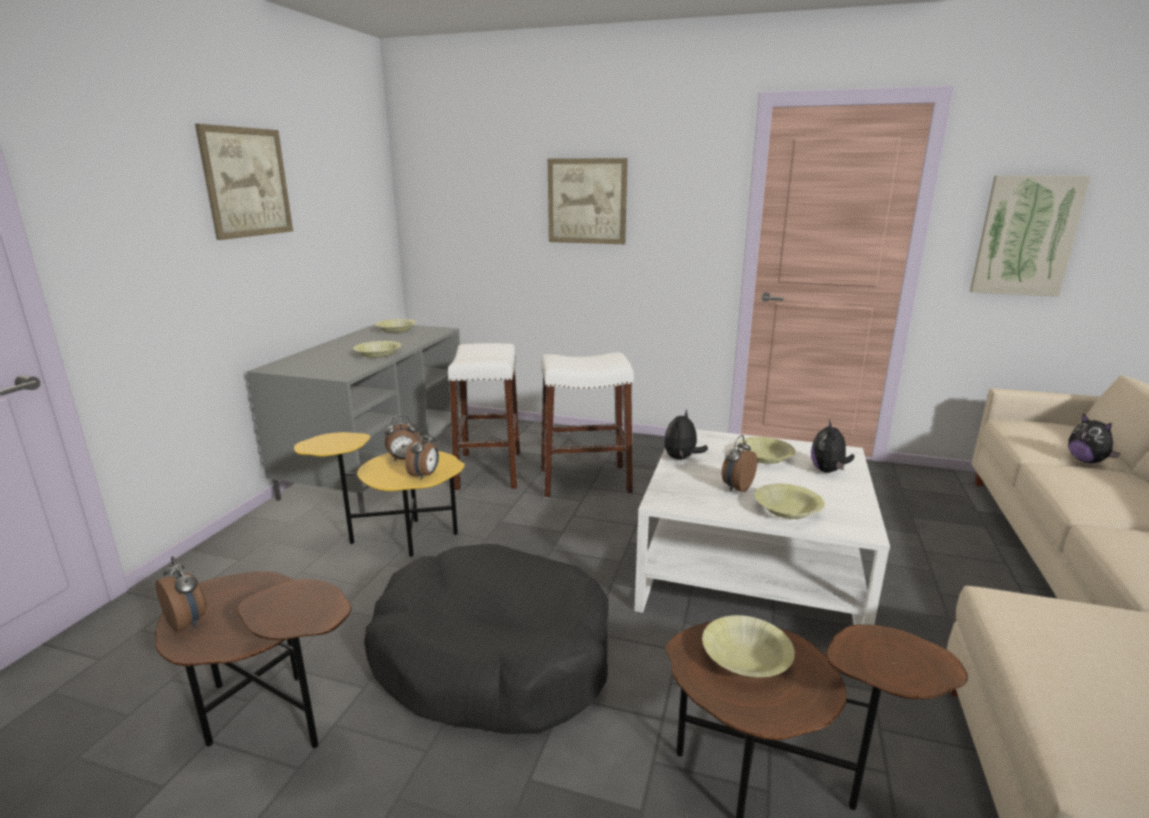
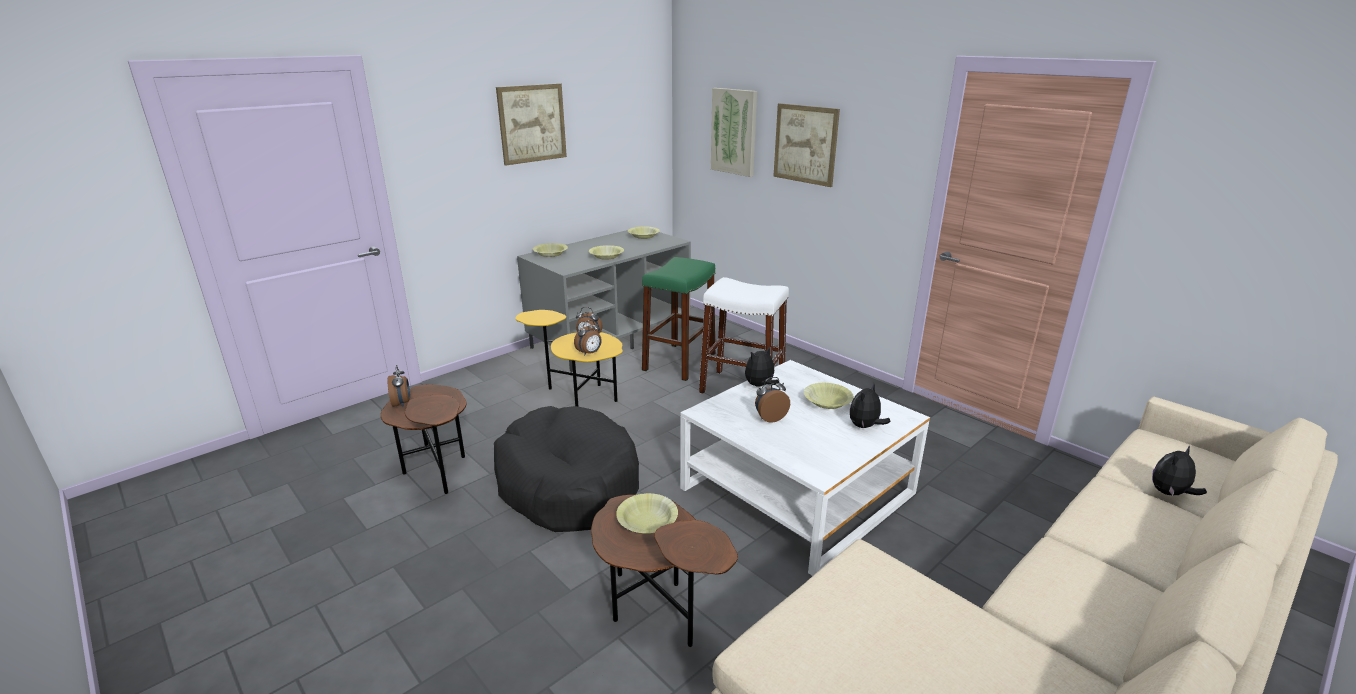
camera: 30 degrees right, 5 degrees up
(489, 470) = (679, 361): white stool -> green stool
(787, 510) = (784, 444): yellow bowl -> yellow bowl (550, 254)
(1025, 236) = (1225, 236): picture -> picture (734, 131)
(1086, 461) = (1170, 493): plush toy -> plush toy turned 45 degrees clockwise

